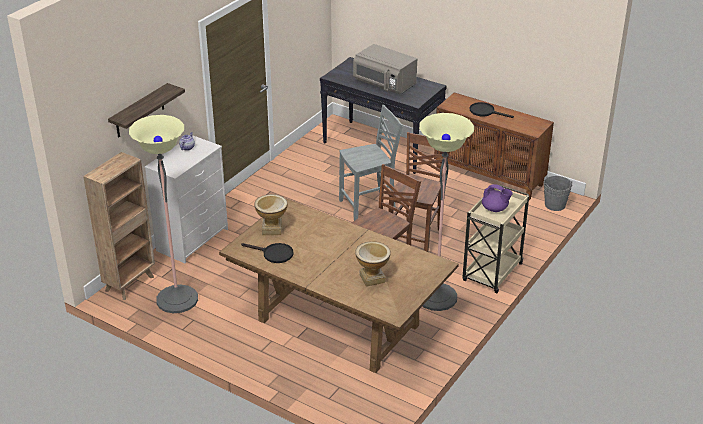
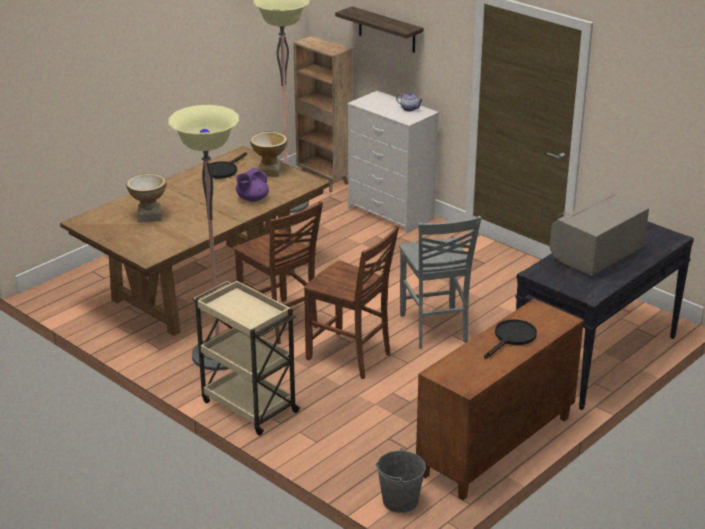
camera: 100 degrees right, 5 degrees down
(495, 209) = (242, 307): purple teapot -> purple teapot (252, 199)

